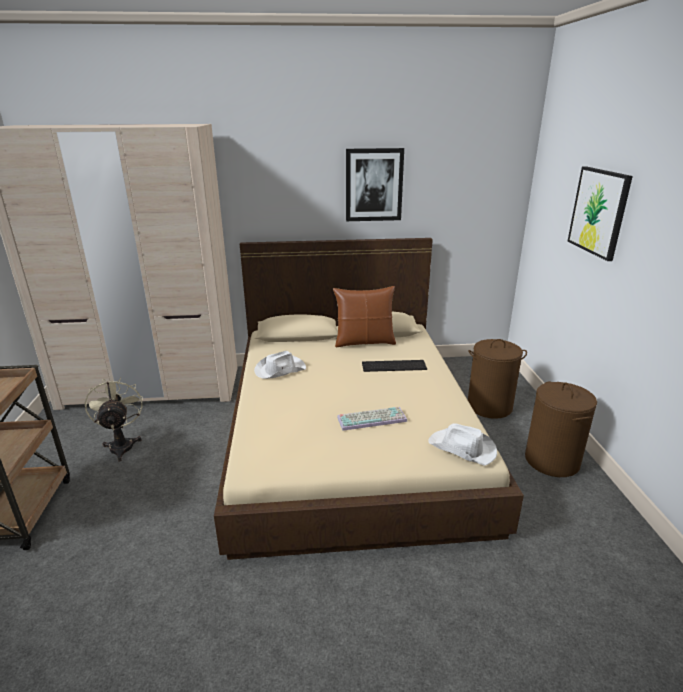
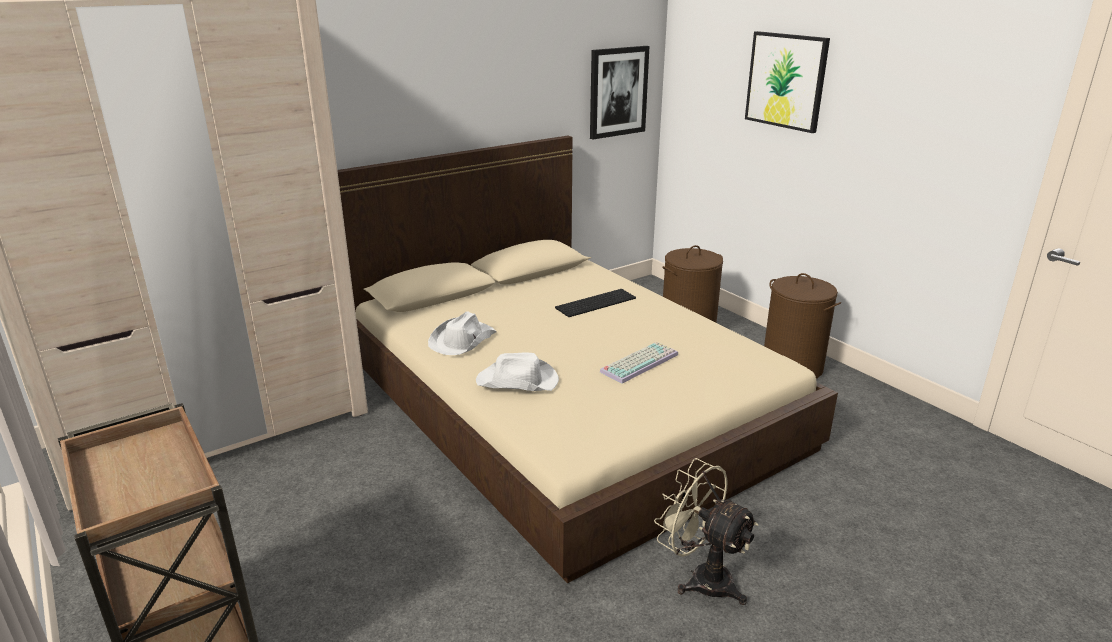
camera: 30 degrees left, 0 degrees up
(122, 444) = (260, 515): beige fan -> beige fan (701, 578)
(364, 342) = (529, 285): brown pillow -> none
(374, 185) = (497, 70): picture -> picture (618, 92)
(462, 448) = (759, 364): white hat -> white hat (518, 381)

